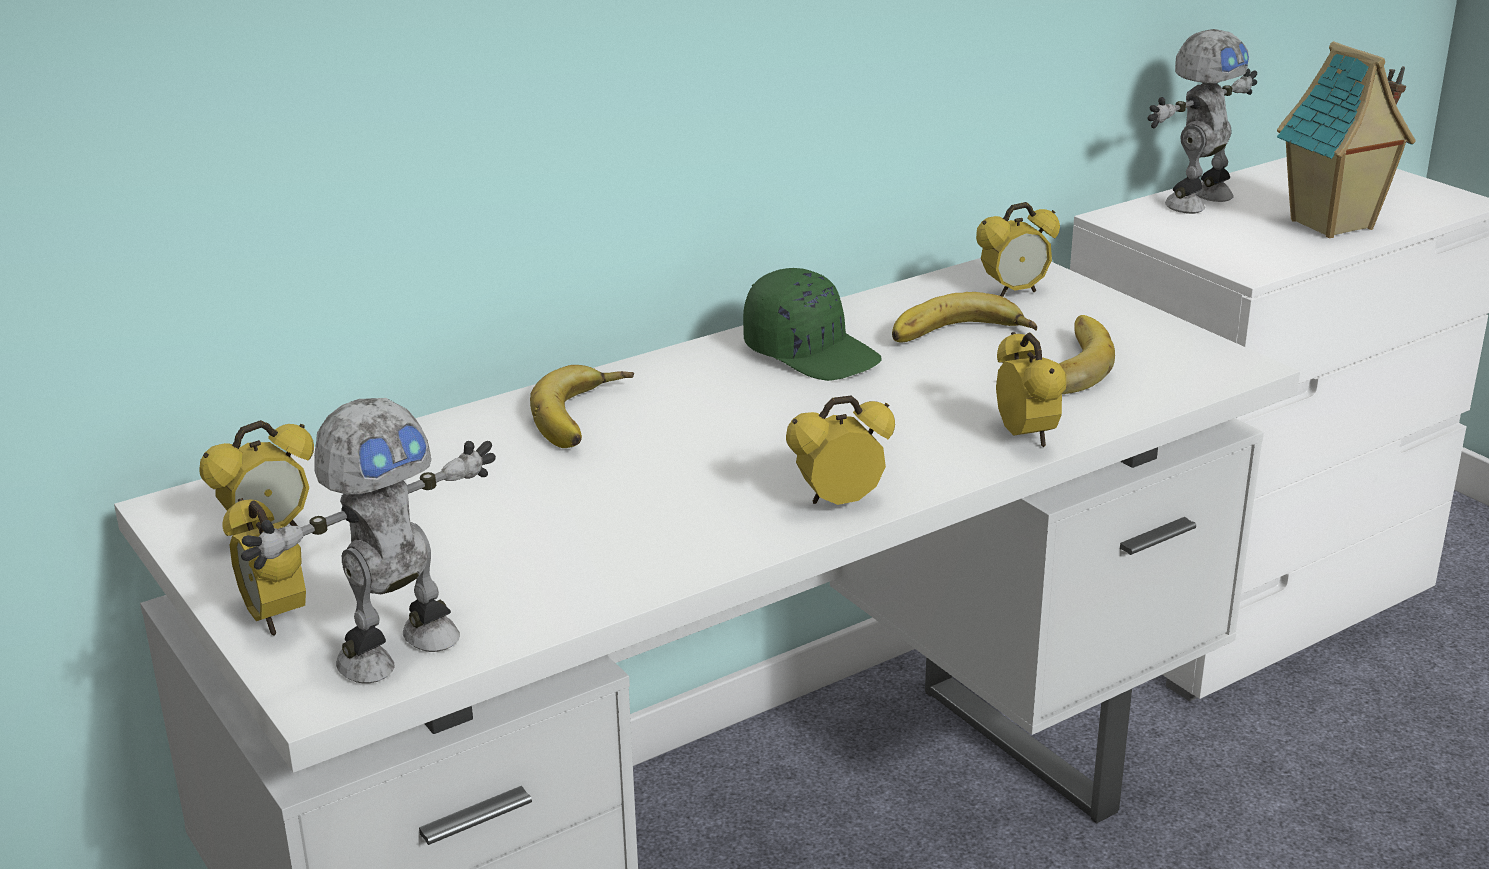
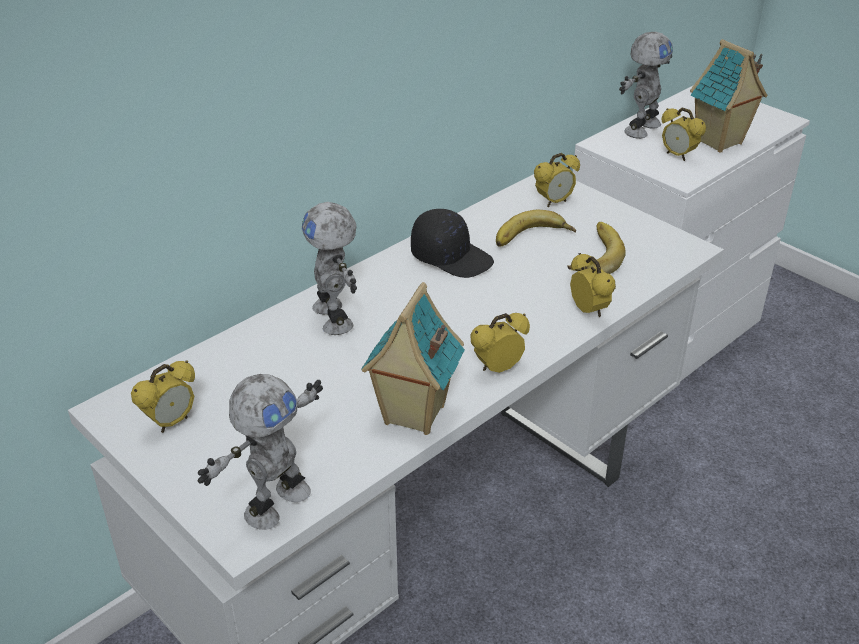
camera: 10 degrees left, 10 degrees up
(274, 620) = (196, 488): alarm clock -> alarm clock (678, 156)
(588, 417) = (335, 317): banana -> toy robot
(670, 554) = (412, 415): none -> toy house
(812, 352) = (451, 257): green cap -> black cap

